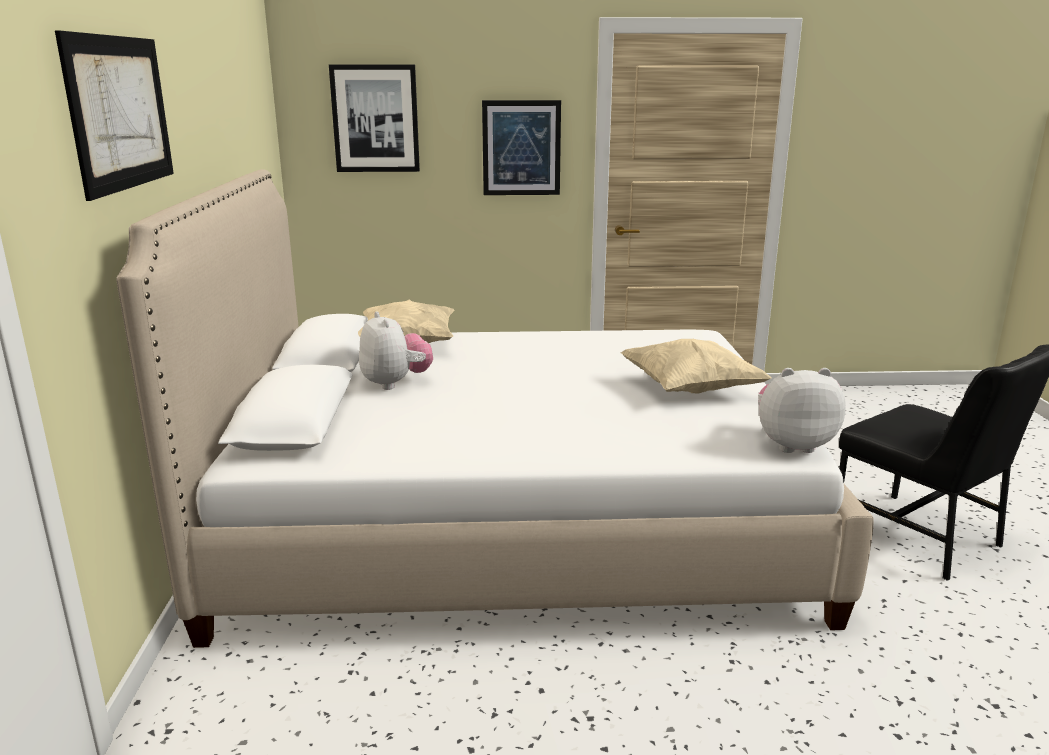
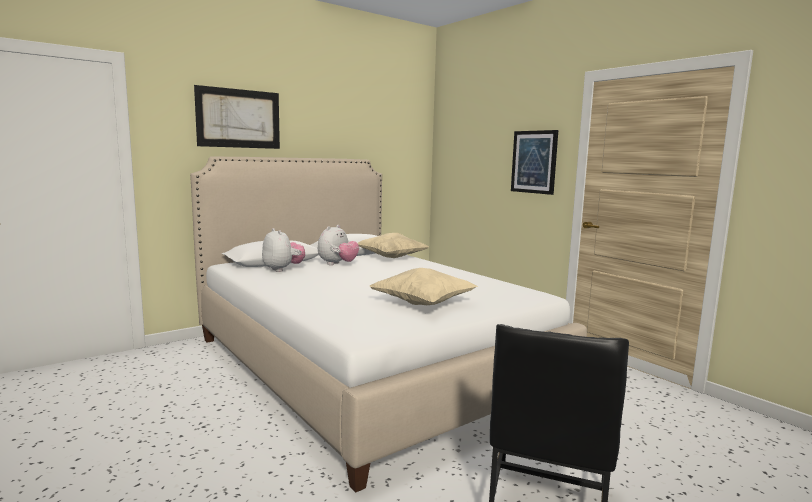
camera: 55 degrees right, 10 degrees down
(375, 119) = (468, 143): picture -> none
(792, 444) = (368, 334): plush toy -> plush toy (283, 269)

